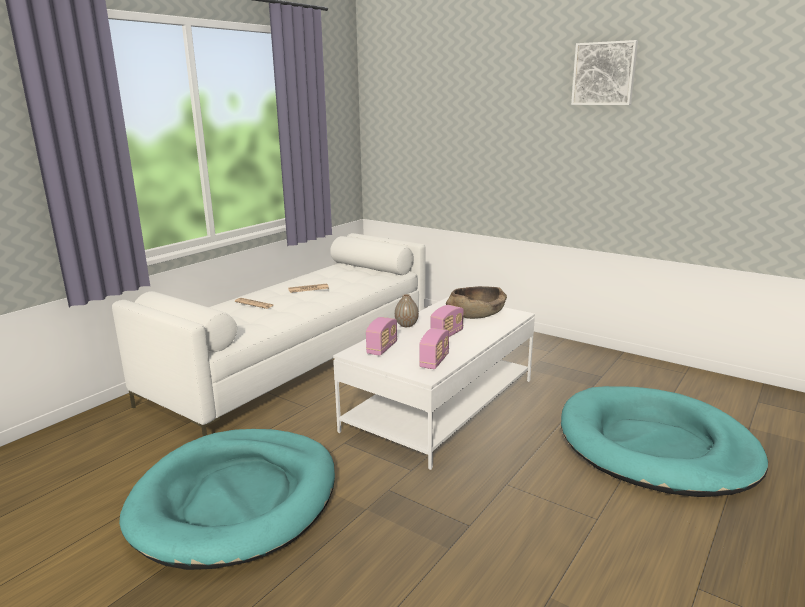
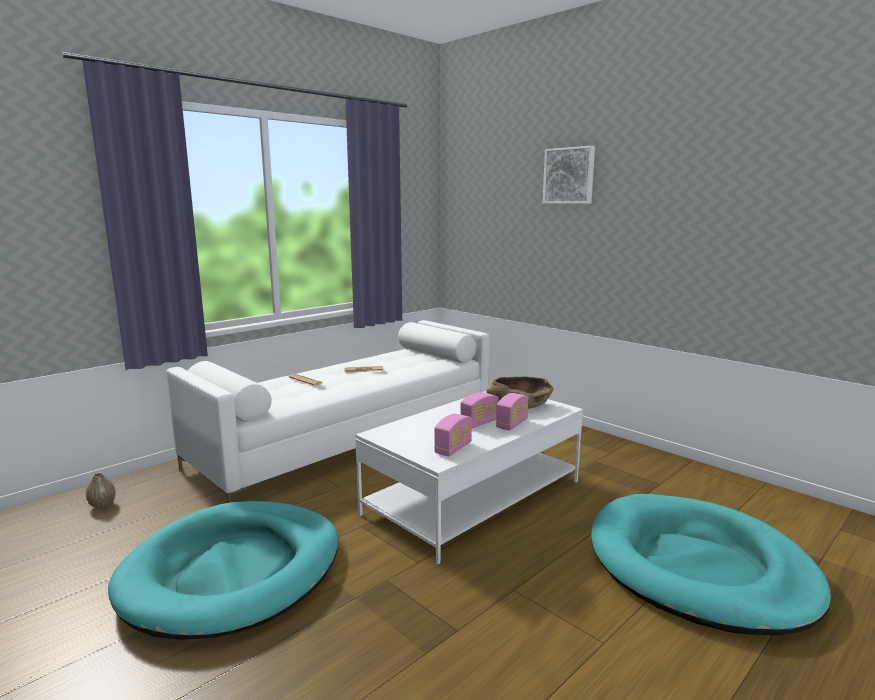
camera: 10 degrees right, 5 degrees down
(382, 348) = (406, 431): radio -> radio (512, 424)
(406, 325) = (443, 410): vase -> vase (102, 505)
(604, 73) = (673, 163): picture -> picture (569, 176)

